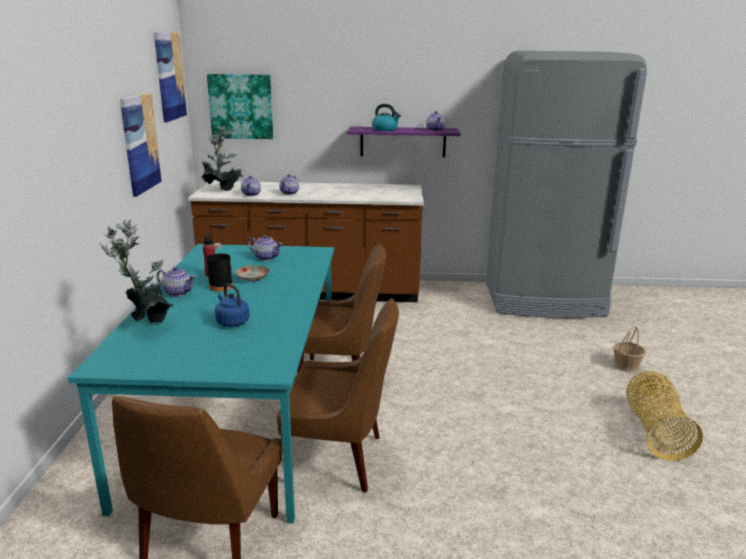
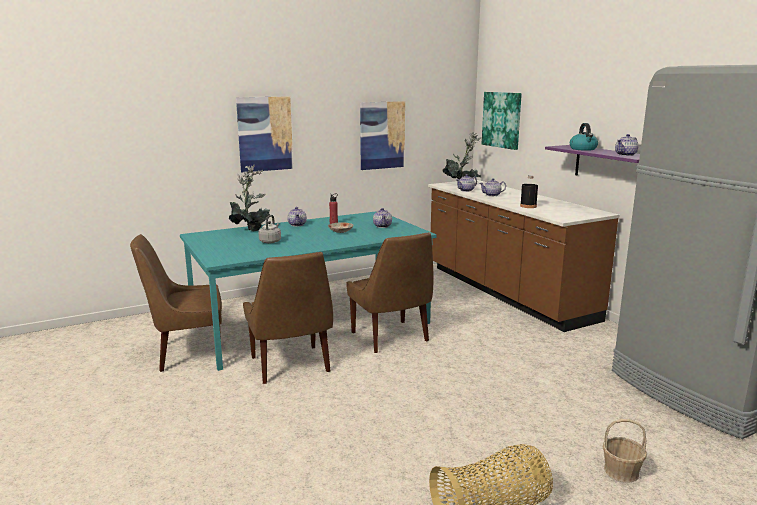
camera: 60 degrees right, 5 degrees down
(170, 76) = (444, 92): picture -> picture (265, 134)
(221, 286) = (318, 229): black bottle -> black bottle (528, 206)
(232, 322) = (270, 241): blue kettle -> grey kettle

